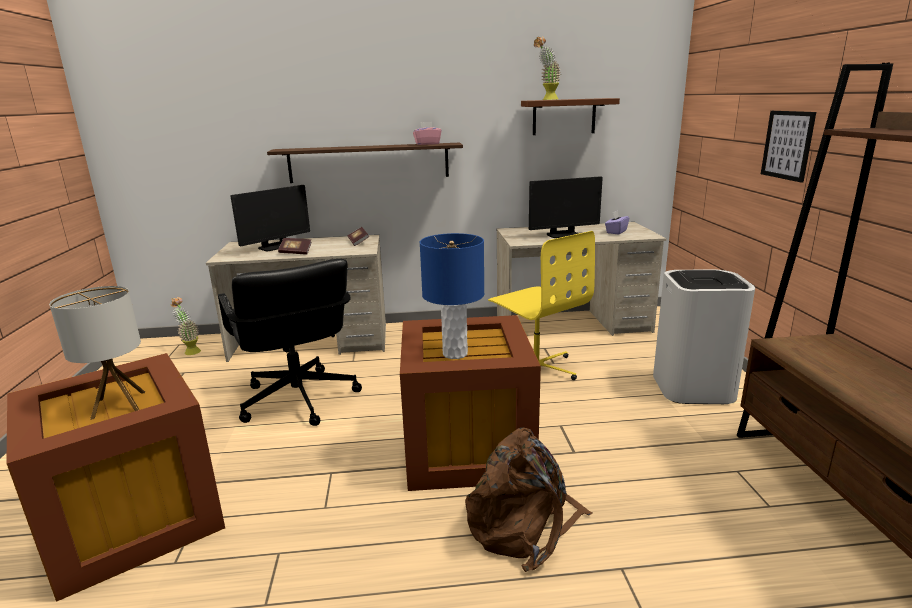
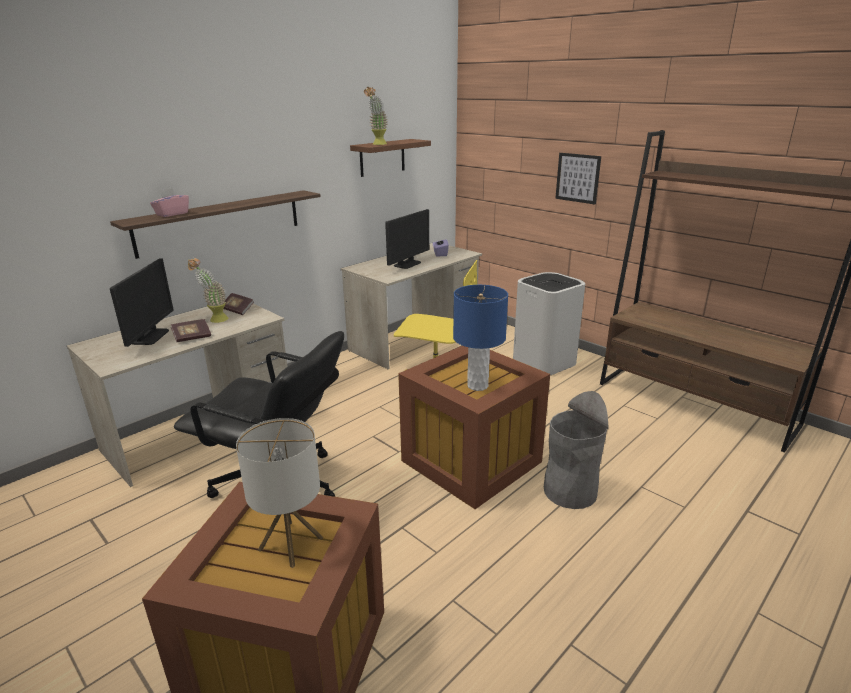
camera: 40 degrees left, 5 degrees up
(190, 351) = (55, 495): potted plant -> potted plant (214, 319)
(427, 144) = (280, 195): pink tissue box -> pink tissue box (172, 214)
(524, 526) = (570, 491): brown backpack -> grey trash can

